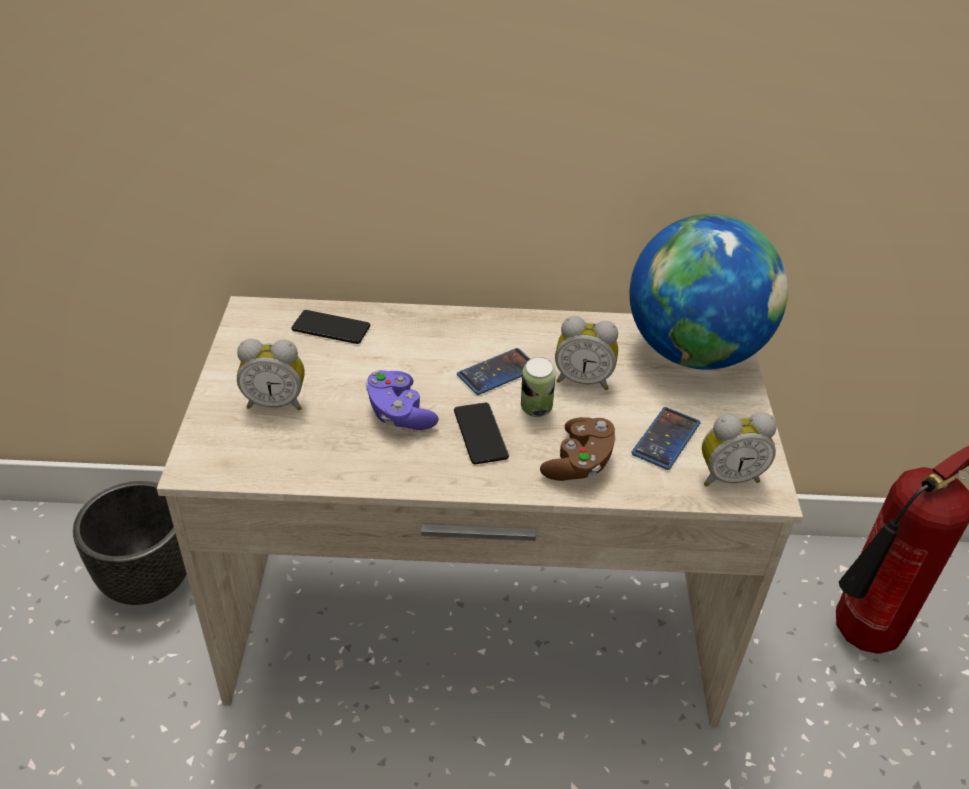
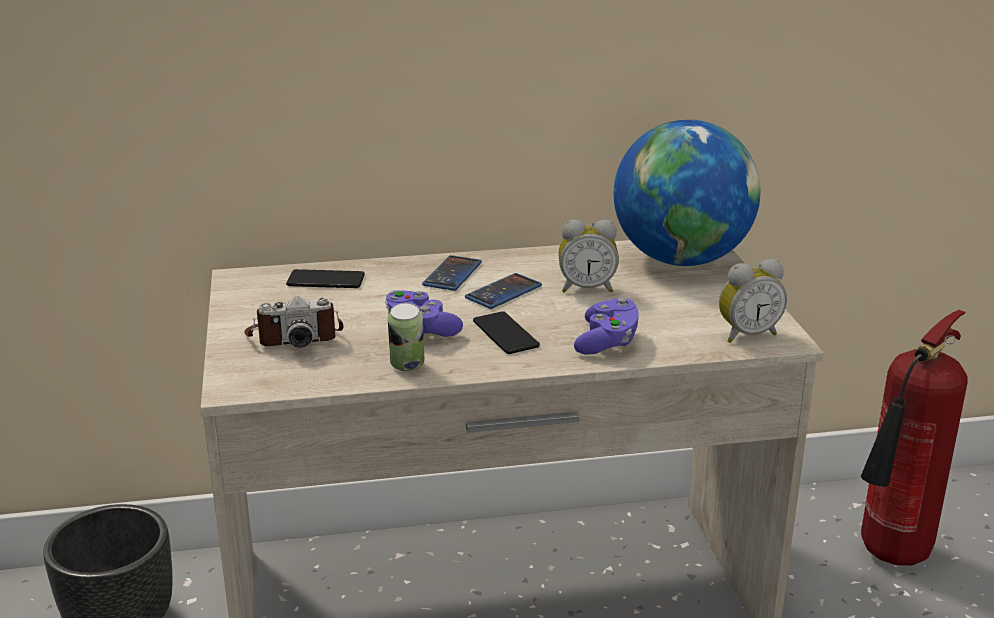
camera: 10 degrees left, 15 degrees down
(276, 402) = (294, 336): alarm clock -> camera
(535, 411) = (551, 313): can -> can (407, 367)
(579, 463) = (607, 342): brown game controller -> purple game controller
(666, 439) = (680, 317): phone -> phone (452, 274)

